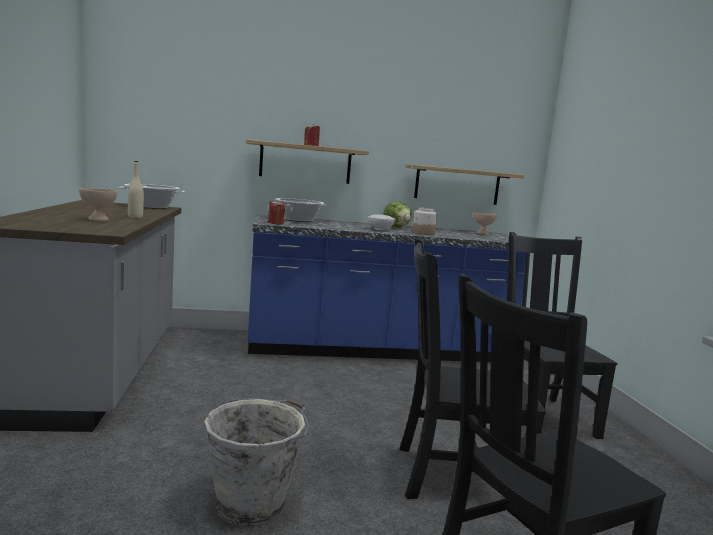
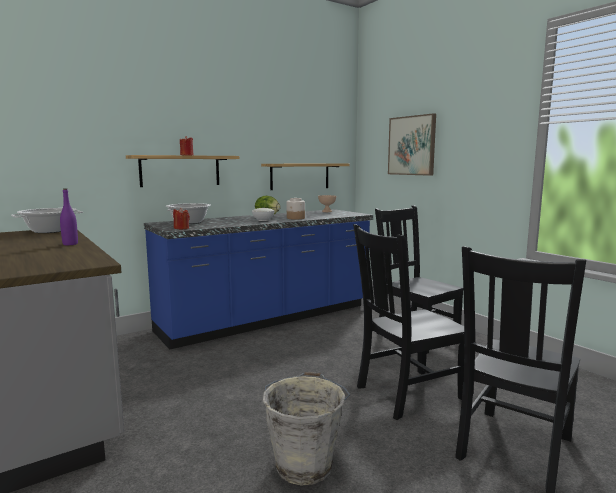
camera: 25 degrees left, 0 degrees up
(99, 220) = (48, 253): beige bowl -> none
(135, 217) = (70, 244): beige bottle -> purple bottle
(605, 156) = (412, 145): none -> picture

